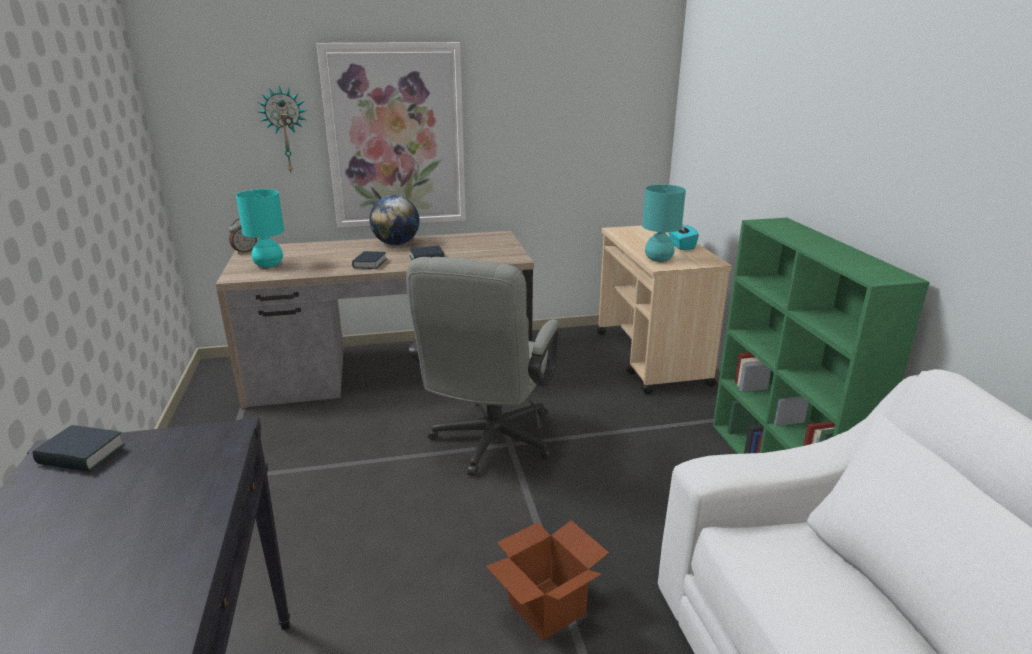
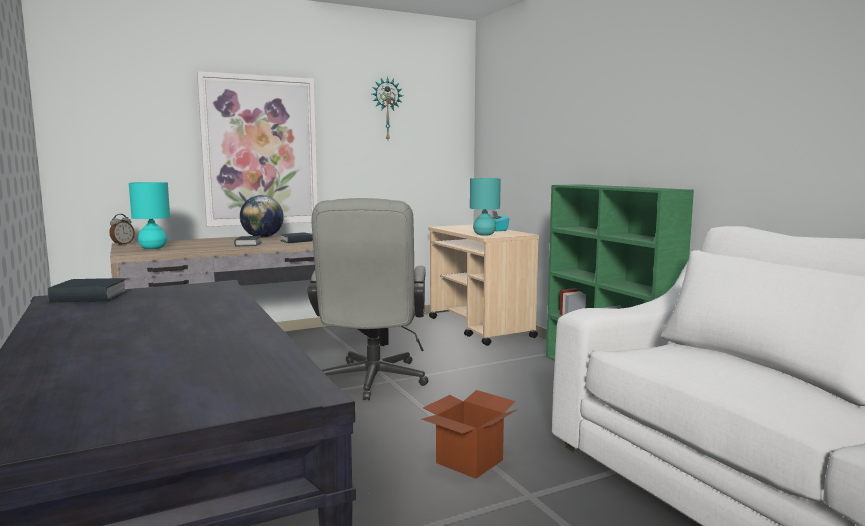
camera: 15 degrees left, 15 degrees down
(285, 130) = (164, 141): wall clock -> wall clock (386, 109)

